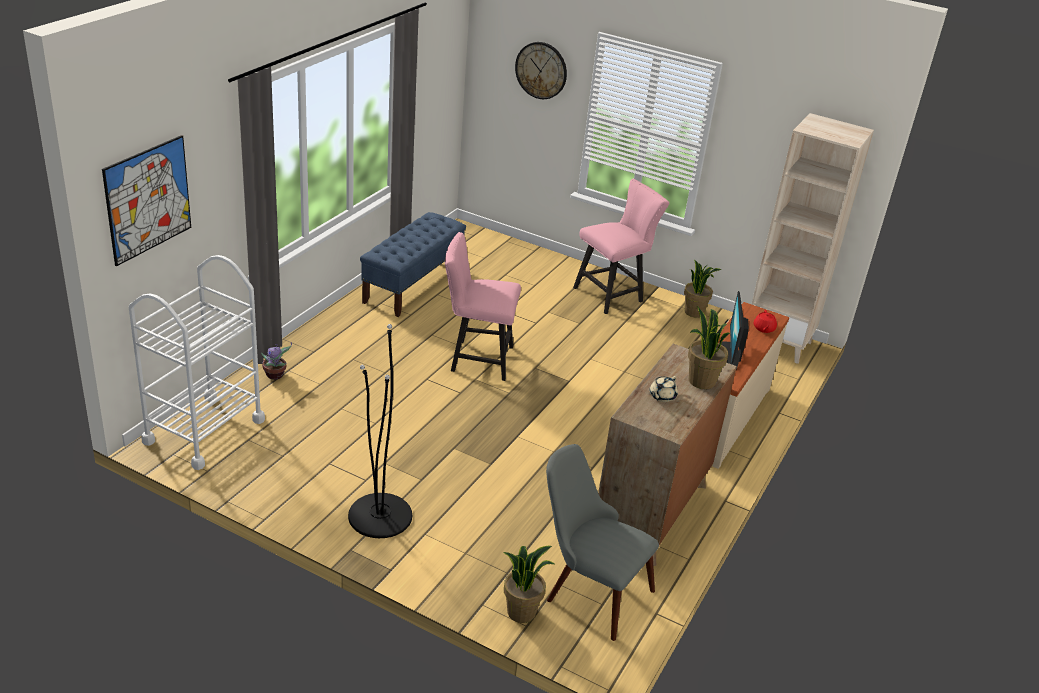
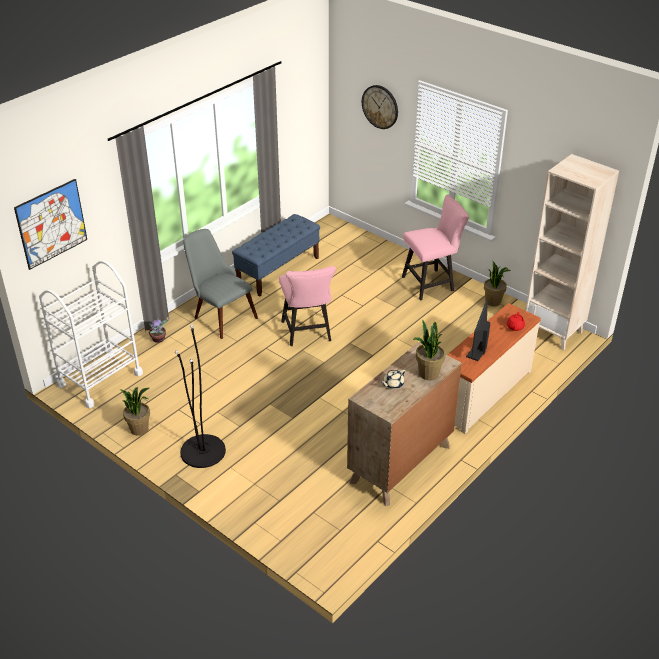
camera: 15 degrees right, 5 degrees up
(476, 359) = (308, 333): pink chair -> pink chair turned 120 degrees counterclockwise
(521, 611) = (280, 530): potted plant -> potted plant (139, 429)
(588, 589) = (333, 518): grey chair -> grey chair (220, 315)

